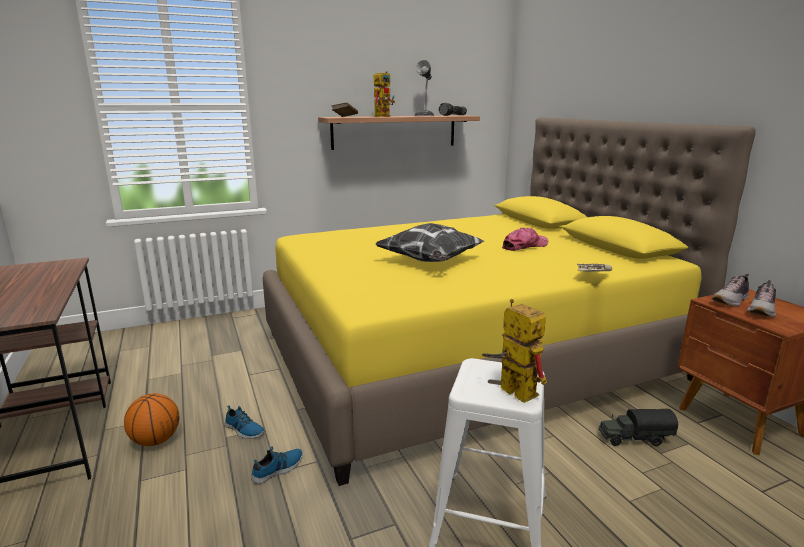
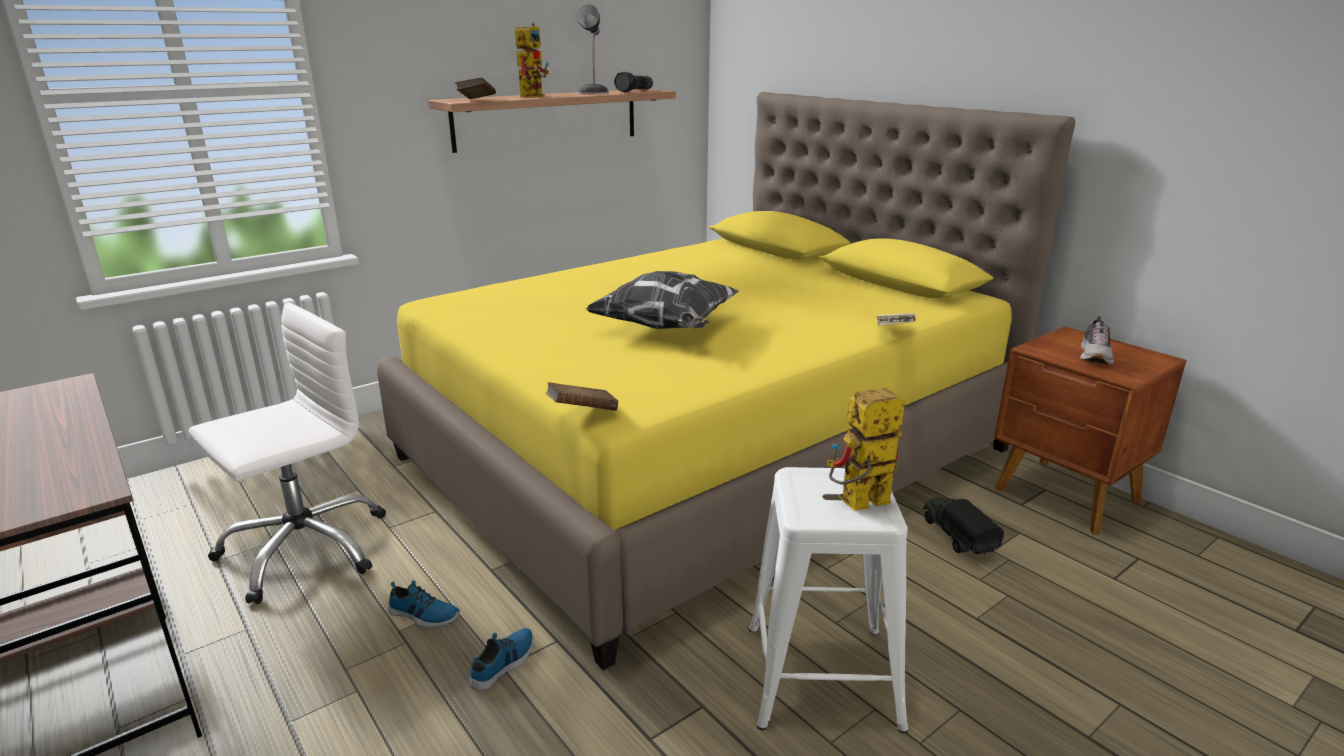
camera: 15 degrees left, 5 degrees up
(156, 440) = (285, 656): basketball -> none
(196, 379) = (304, 548): none -> white office chair
(341, 305) = (582, 413): none -> brown book
(510, 389) = (857, 505): toy robot -> toy robot turned 60 degrees counterclockwise
(524, 246) = (781, 290): cap -> none
(634, 438) = (956, 537): toy truck -> toy truck turned 90 degrees clockwise
(731, 301) = (1056, 346): shoe -> none

